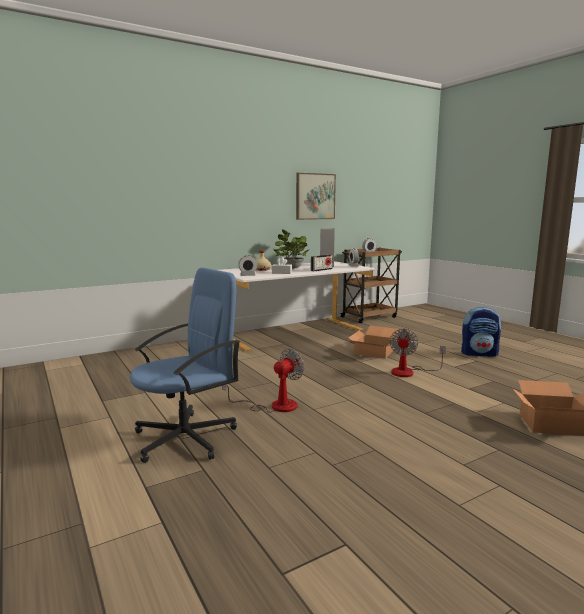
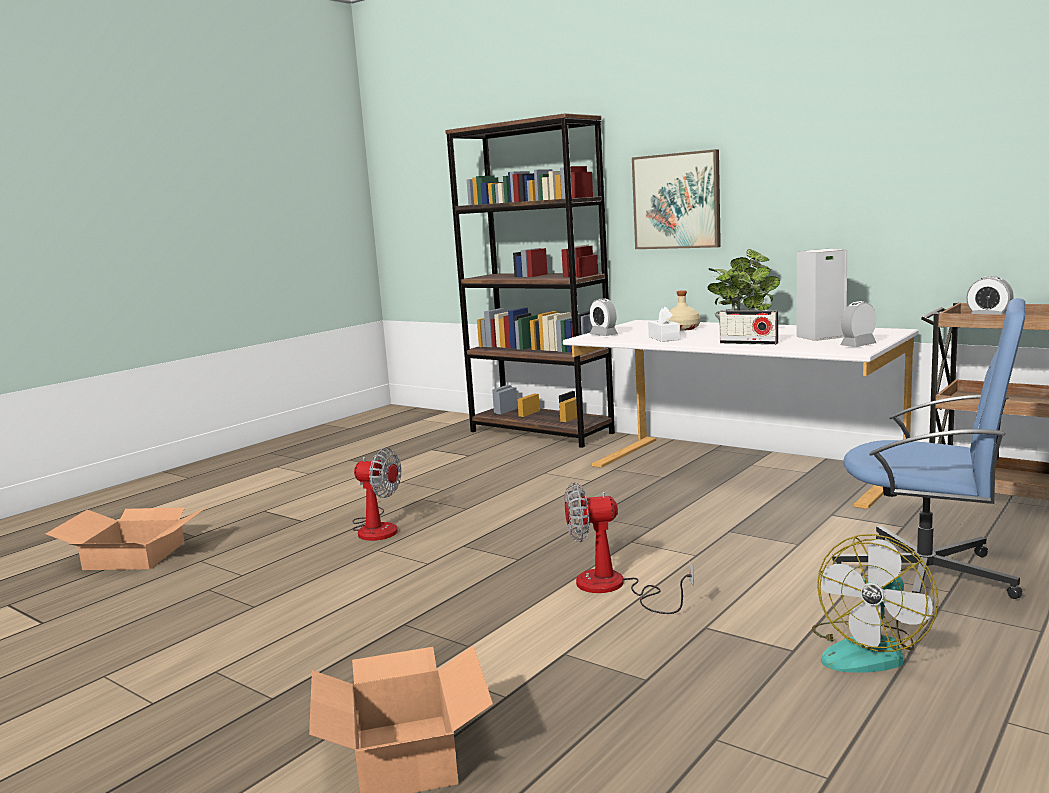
camera: 70 degrees right, 0 degrees up
(160, 349) = (541, 432): none -> brown bookcase
(187, 438) = (266, 512): blue office chair -> blue office chair (927, 576)
(315, 196) = (869, 170): picture -> picture (677, 201)
(374, 351) = (715, 541): cardboard box -> cardboard box (136, 555)
(479, 353) = (869, 650): backpack -> fan

